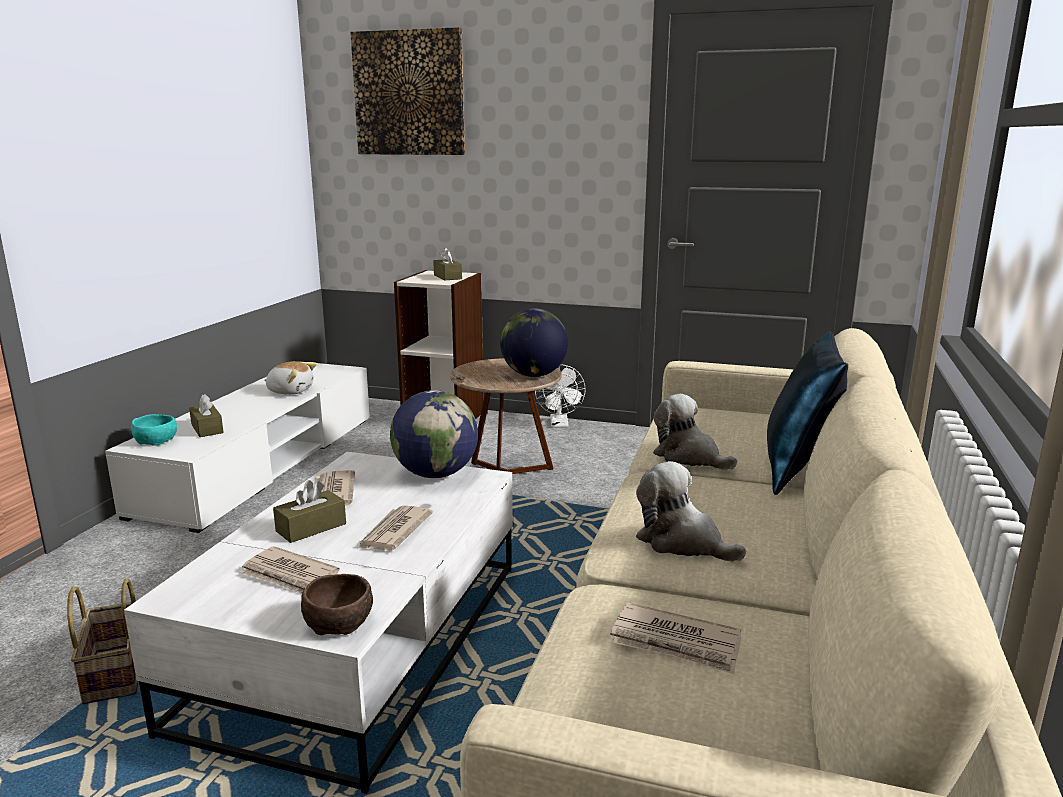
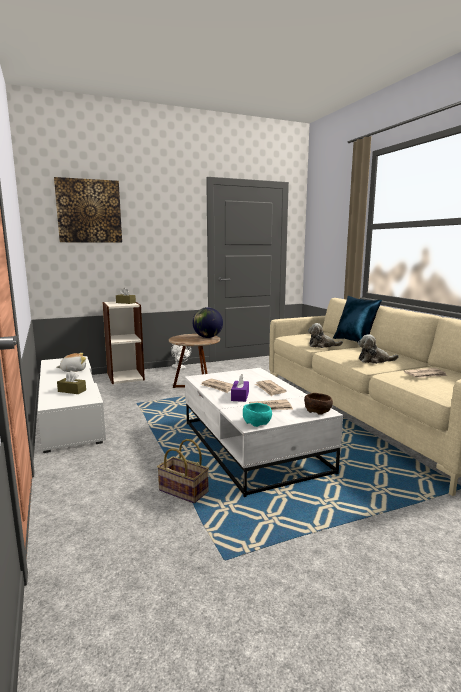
camera: 40 degrees left, 5 degrees down
(157, 441) = (57, 400): turquoise bowl -> turquoise bowl (257, 422)
(311, 527) = (240, 396): brown tissue box -> purple tissue box
(435, 474) = (238, 374): globe -> none

